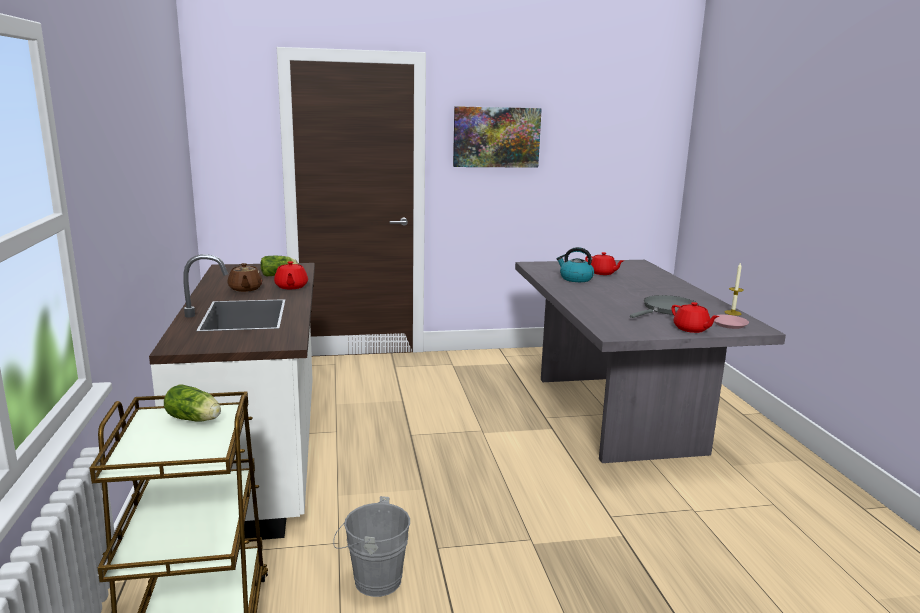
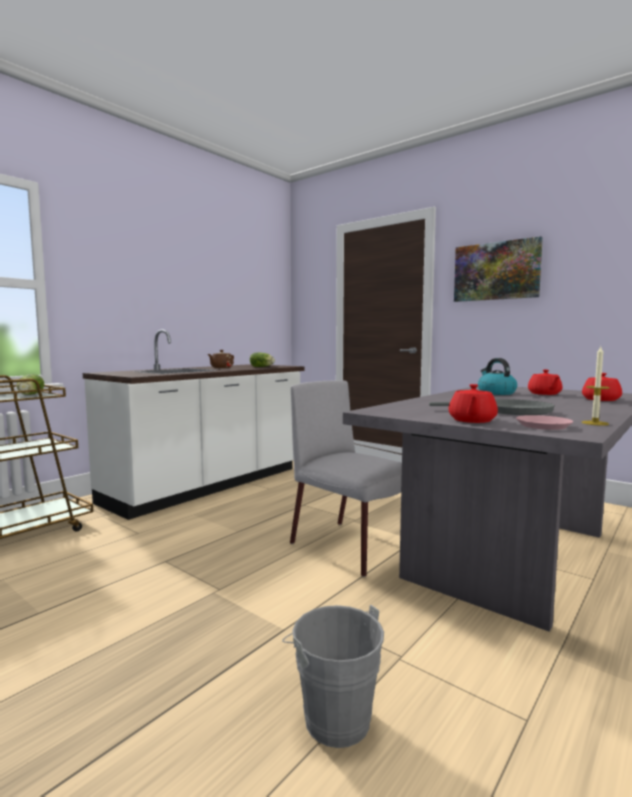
camera: 50 degrees right, 10 degrees down
(291, 287) = (244, 368): red teapot -> red teapot (600, 400)
(372, 580) = (103, 556): grey bucket -> grey bucket (332, 715)
(532, 456) = (352, 547): none -> grey chair

